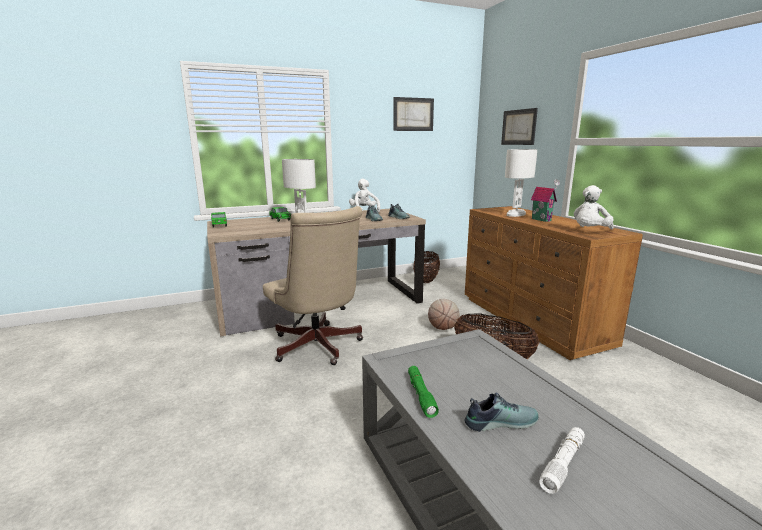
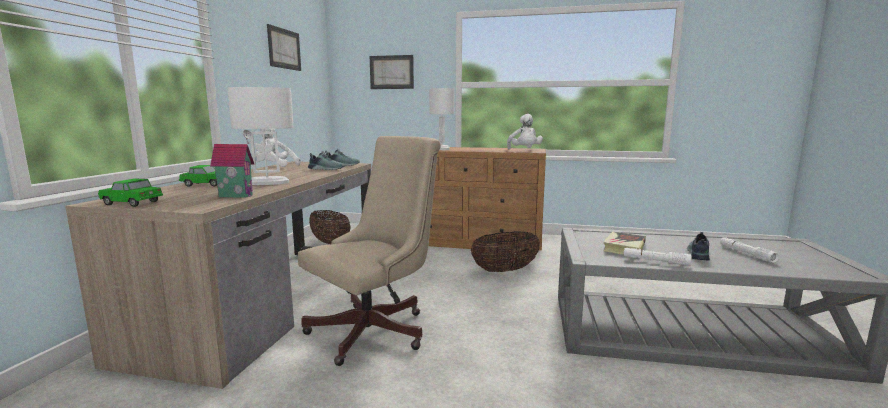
camera: 55 degrees left, 5 degrees down
(318, 348) = (376, 330): beige office chair -> beige office chair turned 45 degrees counterclockwise
(421, 395) = (655, 261): green flashlight -> white flashlight
(443, 328) = (433, 268): basketball -> none
(455, 371) = (624, 247): none -> book
(542, 219) = (472, 149): toy house -> toy house (237, 195)

